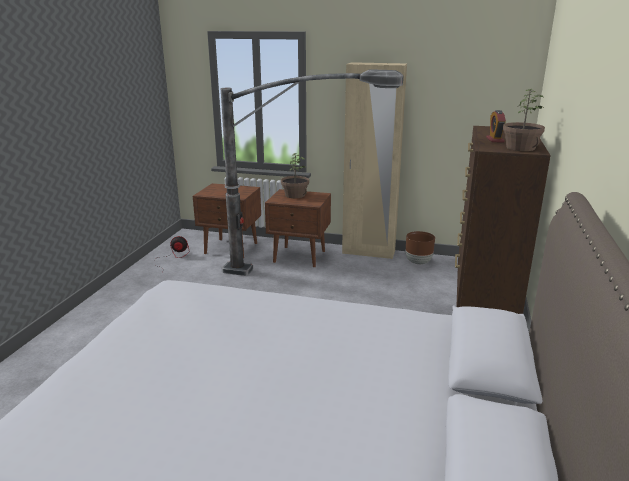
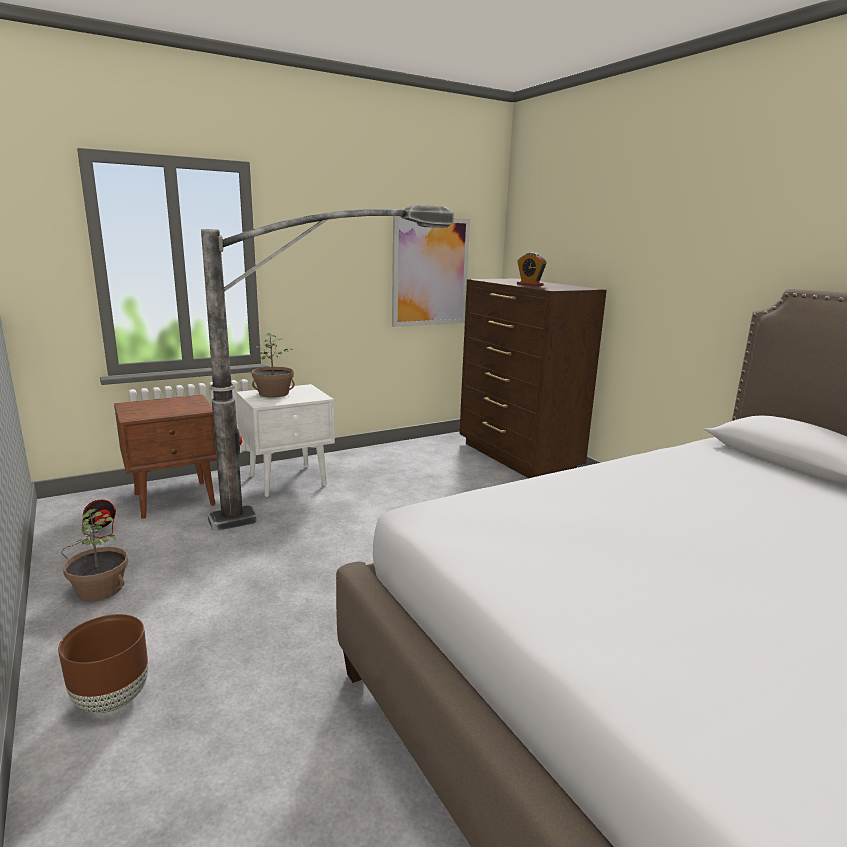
camera: 45 degrees left, 5 degrees down
(300, 257) = (289, 480): brown nightstand -> white nightstand
(368, 252) = (357, 453): beige wardrobe -> none
(418, 262) = (420, 448): brown planter -> brown planter (113, 699)
(452, 115) = (430, 272): none -> picture
(520, 148) = (570, 287): potted plant -> potted plant (99, 589)

